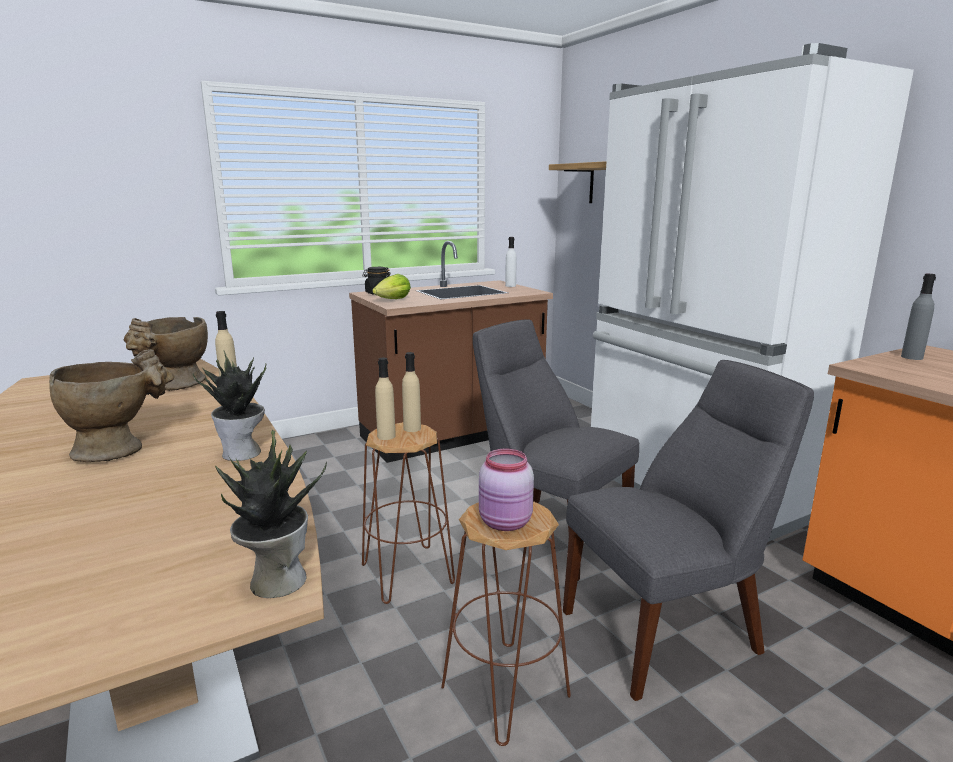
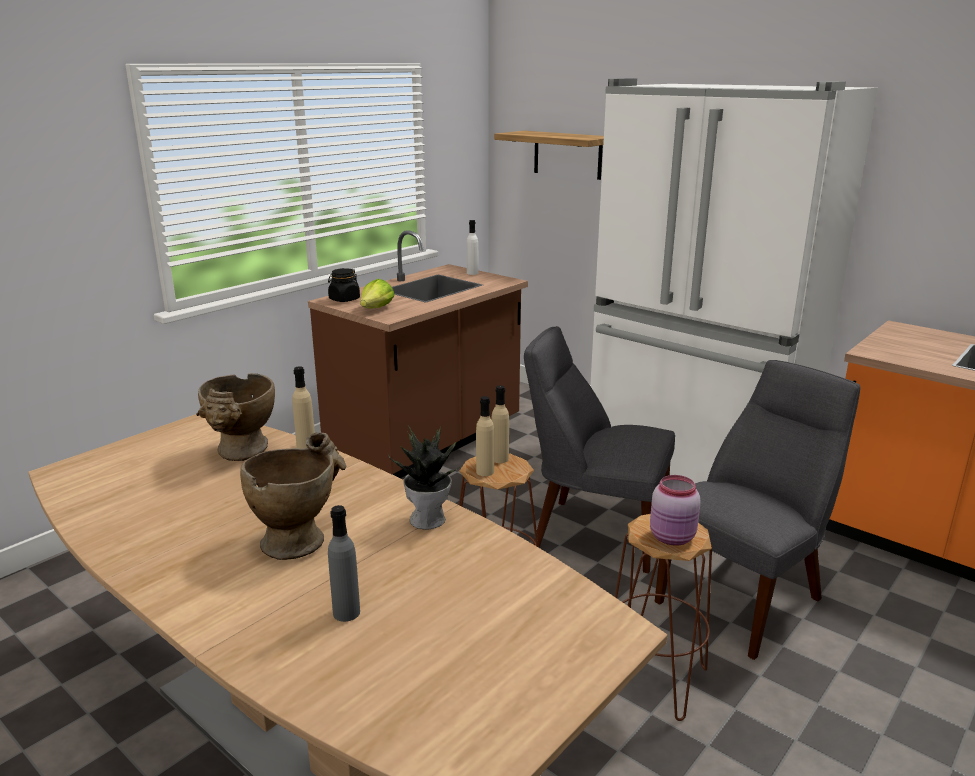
camera: 20 degrees left, 5 degrees up
(275, 581) = (611, 624): potted plant -> none
(912, 357) = (894, 337): grey bottle -> grey bottle (346, 612)

